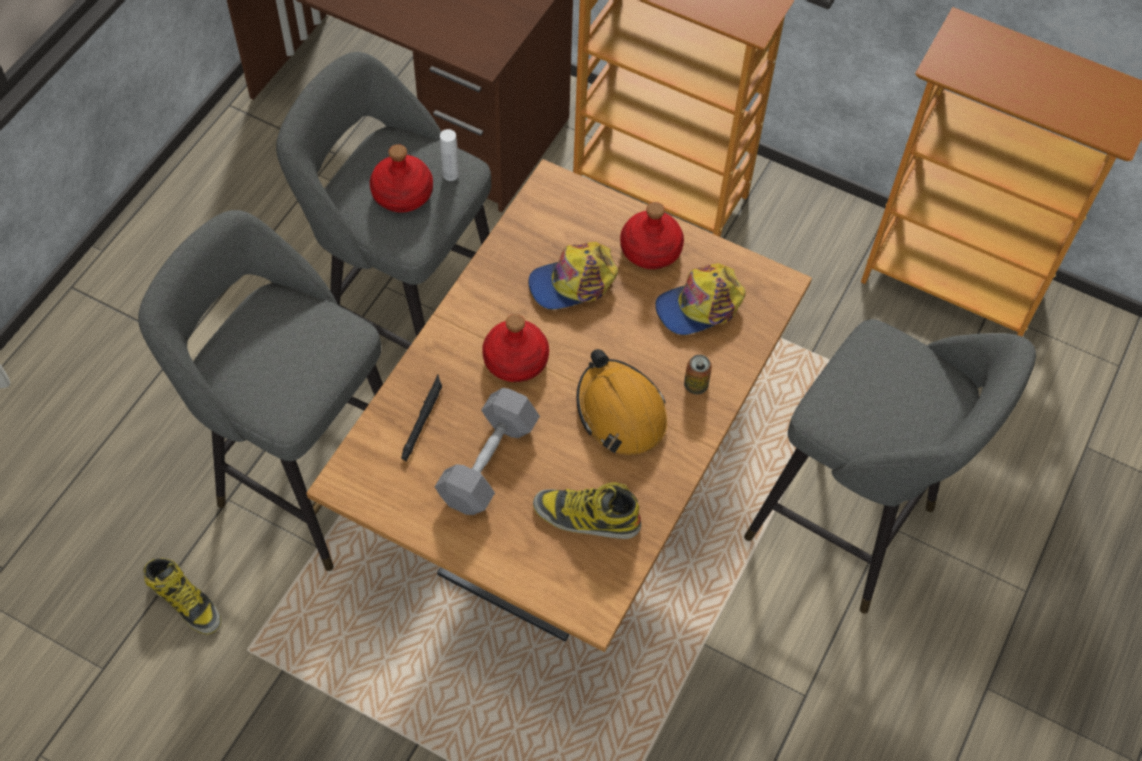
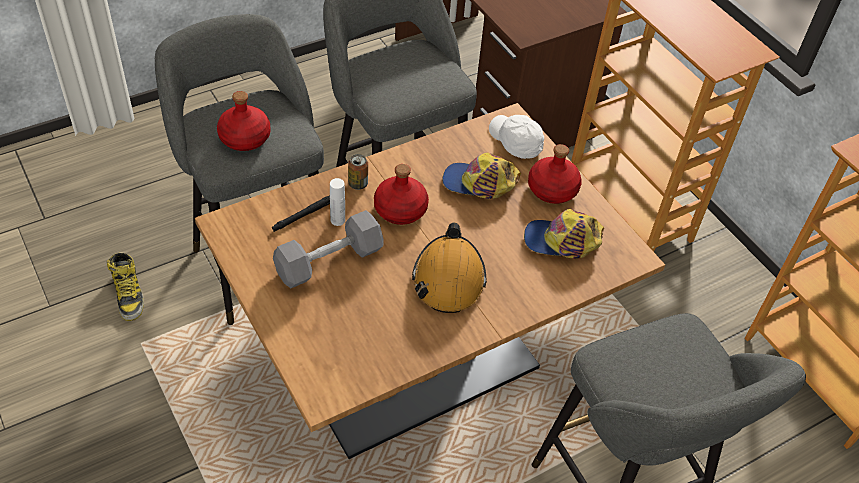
camera: 30 degrees right, 10 degrees down
(403, 193) = (403, 77): red bottle -> red bottle (245, 137)
(450, 174) = (444, 81): white bottle -> white bottle (337, 220)
(574, 211) = (515, 142): none -> white cap
(586, 517) = (368, 332): boot -> none
(695, 385) = (519, 289): can -> can (358, 184)

